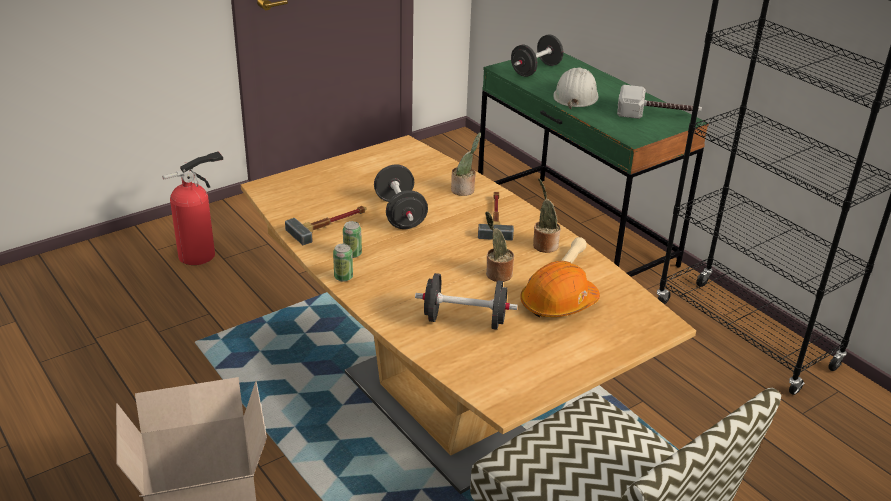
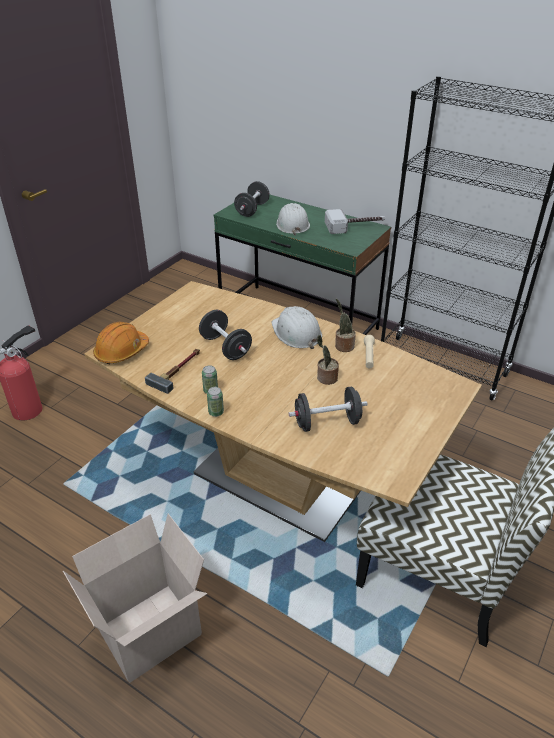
camera: 20 degrees left, 5 degrees up
(464, 190) = (260, 316): potted plant -> none
(495, 218) = (296, 333): hammer -> white hard hat
(558, 303) = (382, 390): orange hard hat -> orange hard hat (121, 352)

